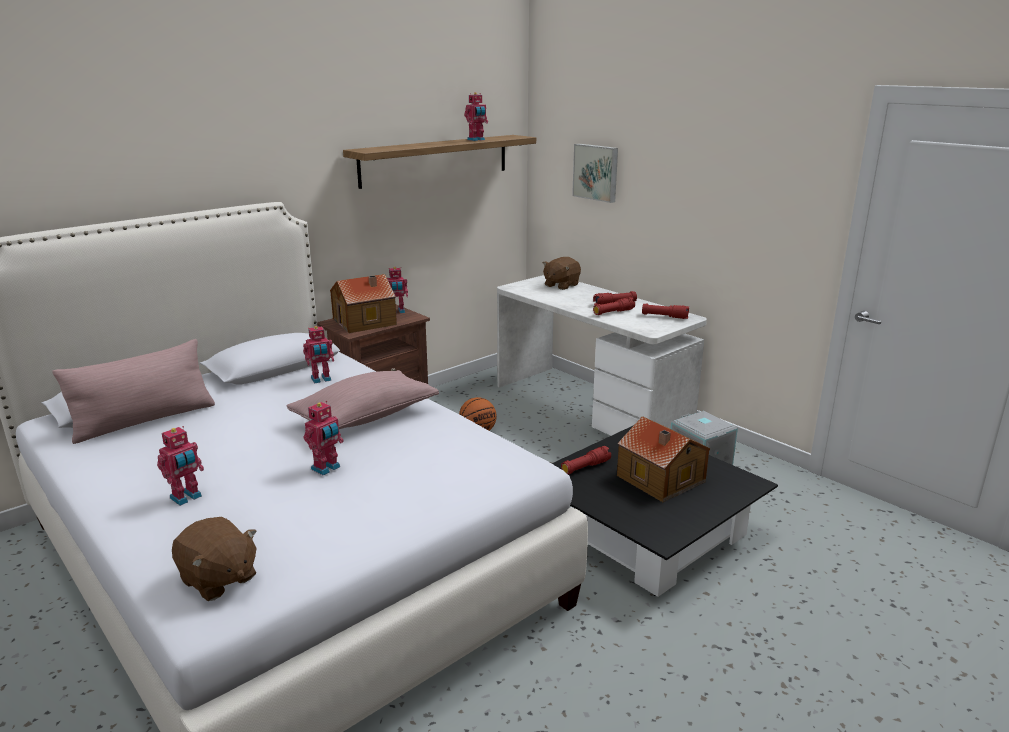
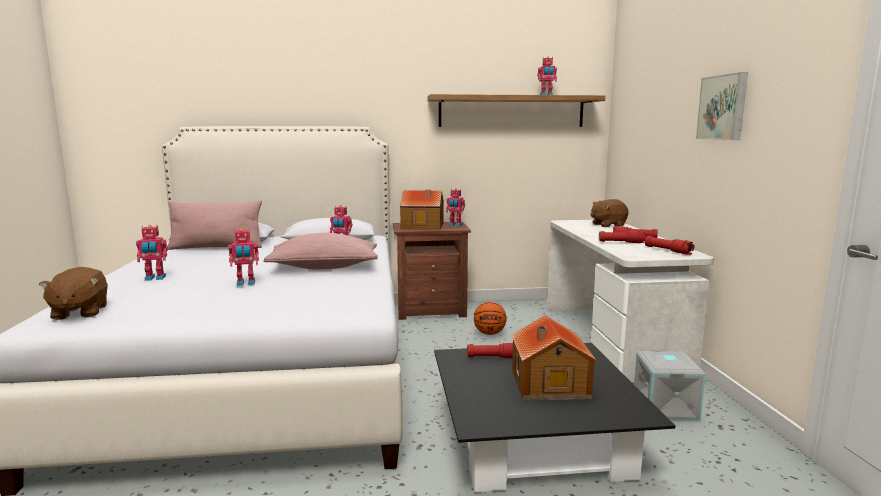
camera: 35 degrees right, 10 degrees down
(596, 172) = (647, 121): picture -> picture (723, 107)

